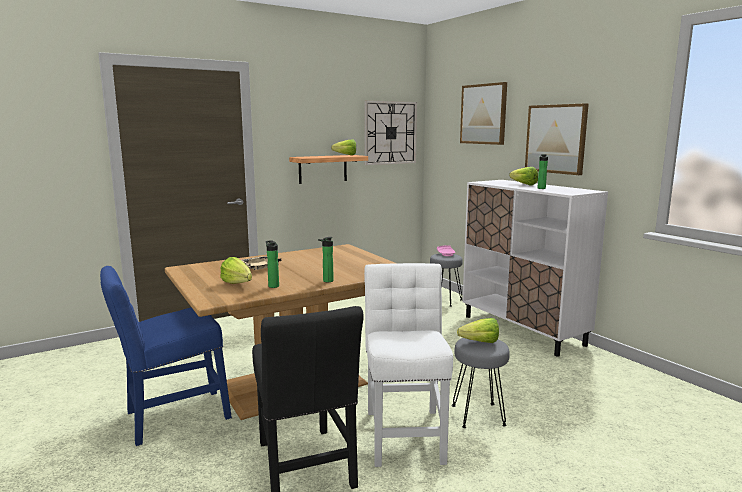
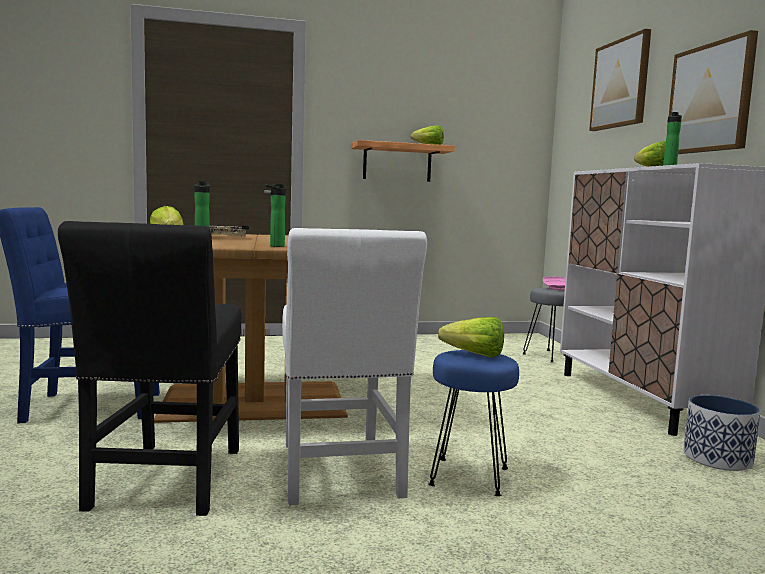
camera: 20 degrees right, 5 degrees down
(390, 133) = (499, 123): wall clock -> none
(405, 432) = (340, 473): white chair -> white chair turned 150 degrees clockwise
(478, 415) = (469, 476): grey stool -> blue stool
(590, 369) = (718, 459): none -> planter

